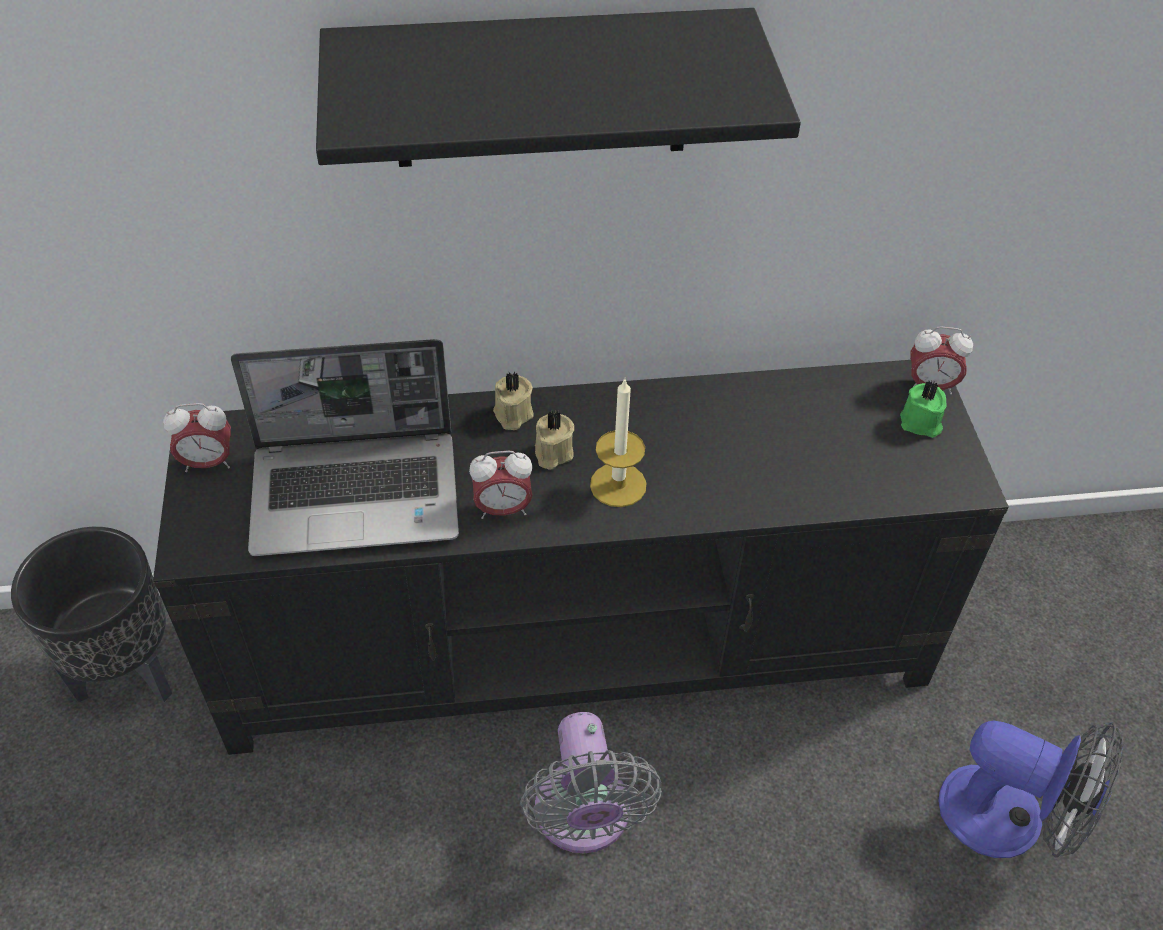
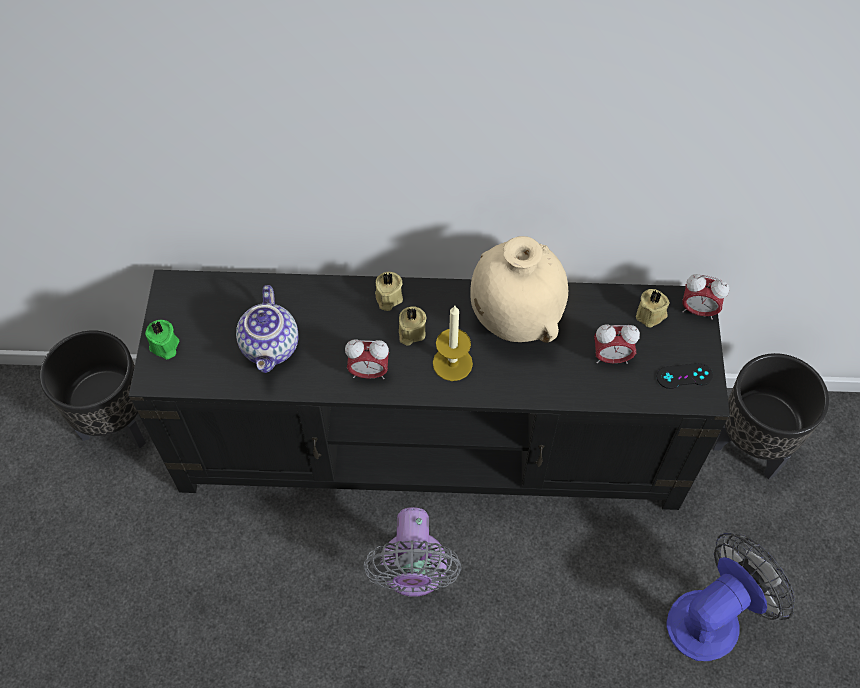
camera: 10 degrees right, 10 degrees up
(208, 463) = (173, 311): alarm clock -> alarm clock (611, 357)
(358, 493) = (272, 347): laptop -> teapot
(541, 89) = (413, 102): black shelf -> none
(691, 422) = (514, 319): none -> beige vase
(871, 397) = (651, 315): none -> beige candle
(920, 423) = (682, 340): green candle -> green candle (164, 346)
(935, 465) = (684, 376): none -> black game controller
(997, 595) = (748, 447): none -> black planter
(1009, 820) = (713, 616): fan -> fan turned 75 degrees counterclockwise

